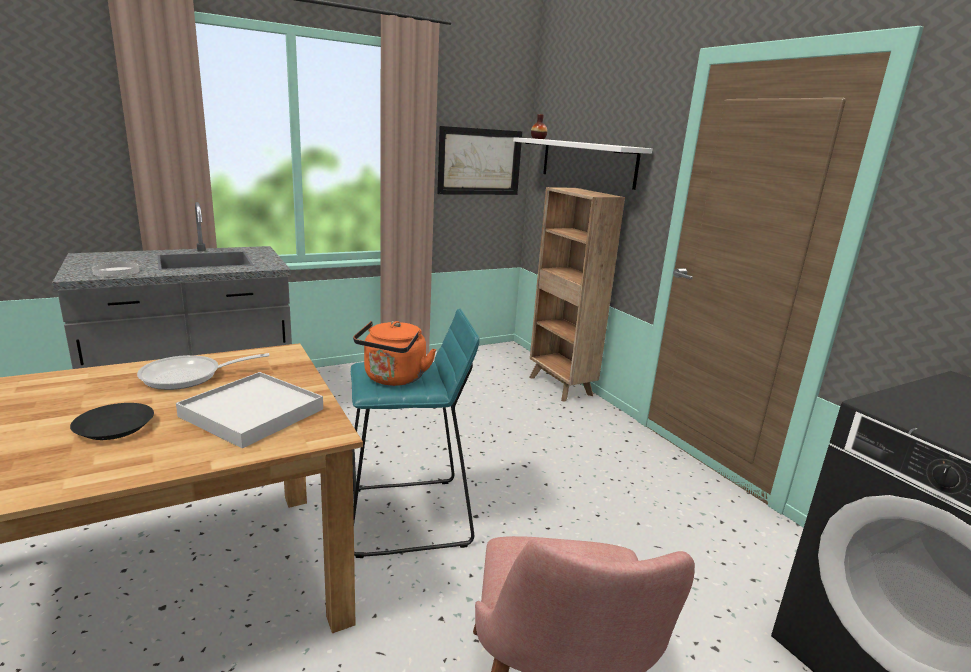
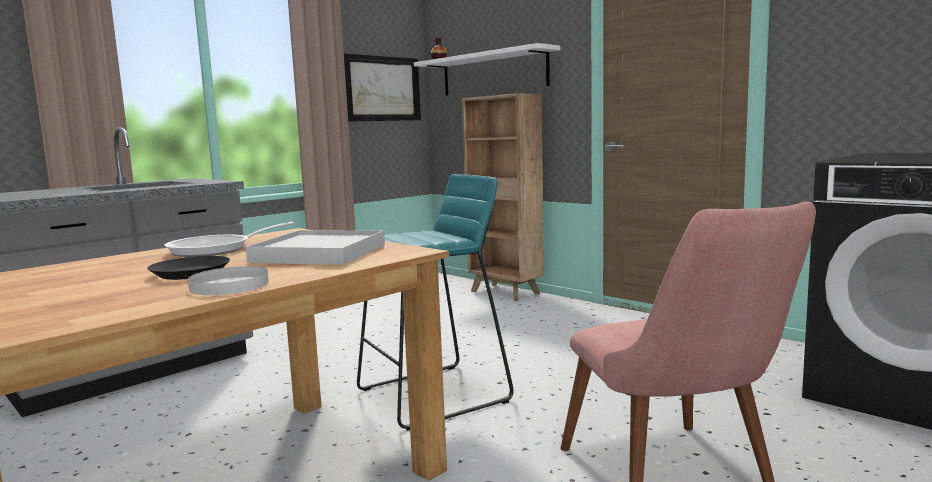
camera: 15 degrees left, 10 degrees down
(116, 272) = (52, 195): white plate -> white plate (229, 285)
(393, 379) = (414, 238): orange kettle -> none

